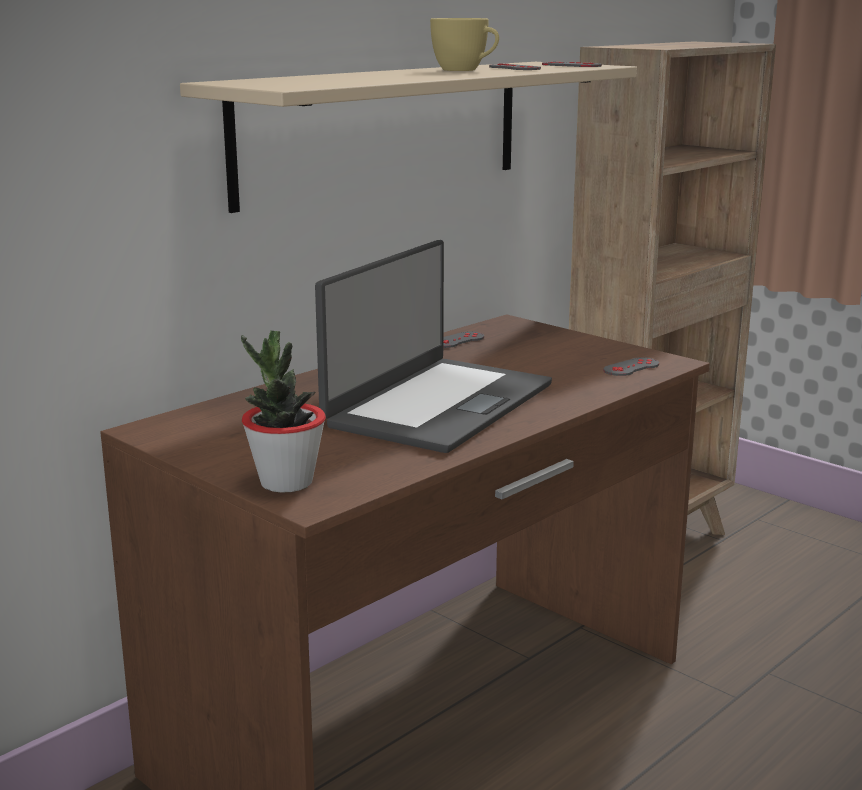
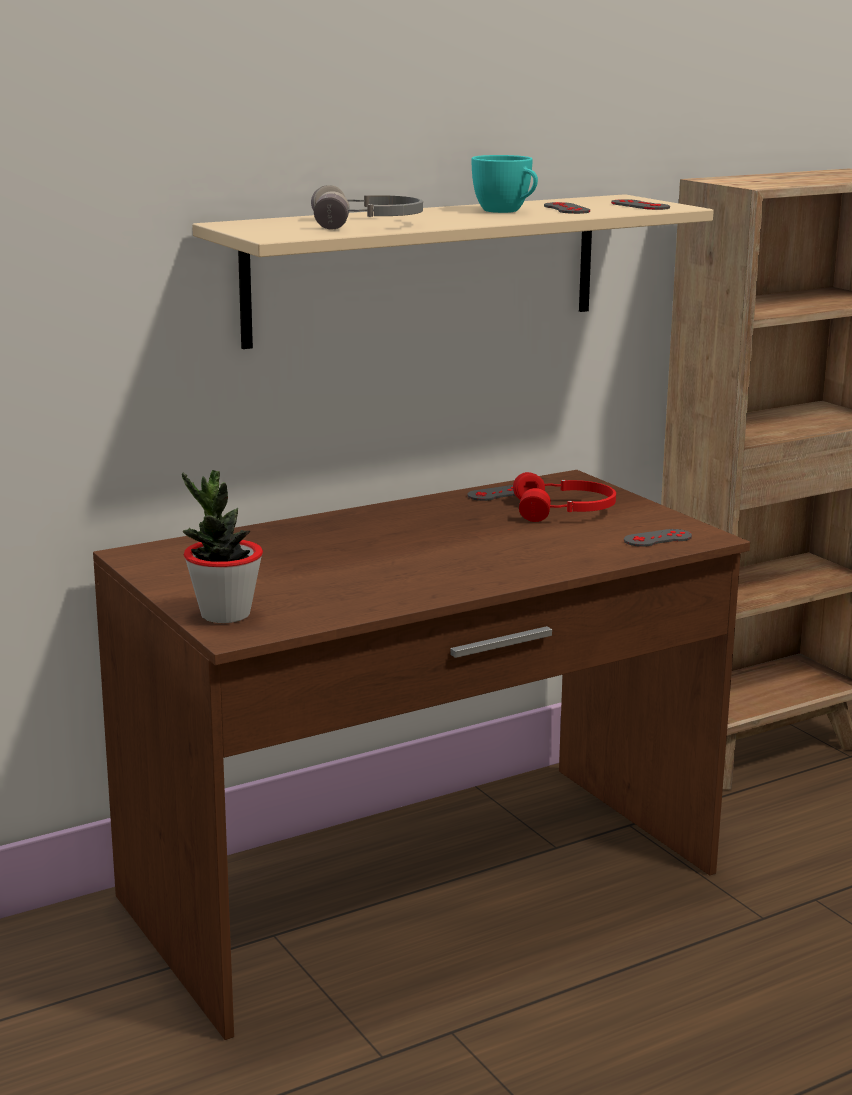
camera: 15 degrees right, 0 degrees up
(359, 79) = (367, 224): none -> grey headphones
(438, 404) = (423, 557): laptop -> none
(465, 70) = (506, 211): yellow cup -> turquoise cup
(530, 351) = (565, 511): none -> red headphones

